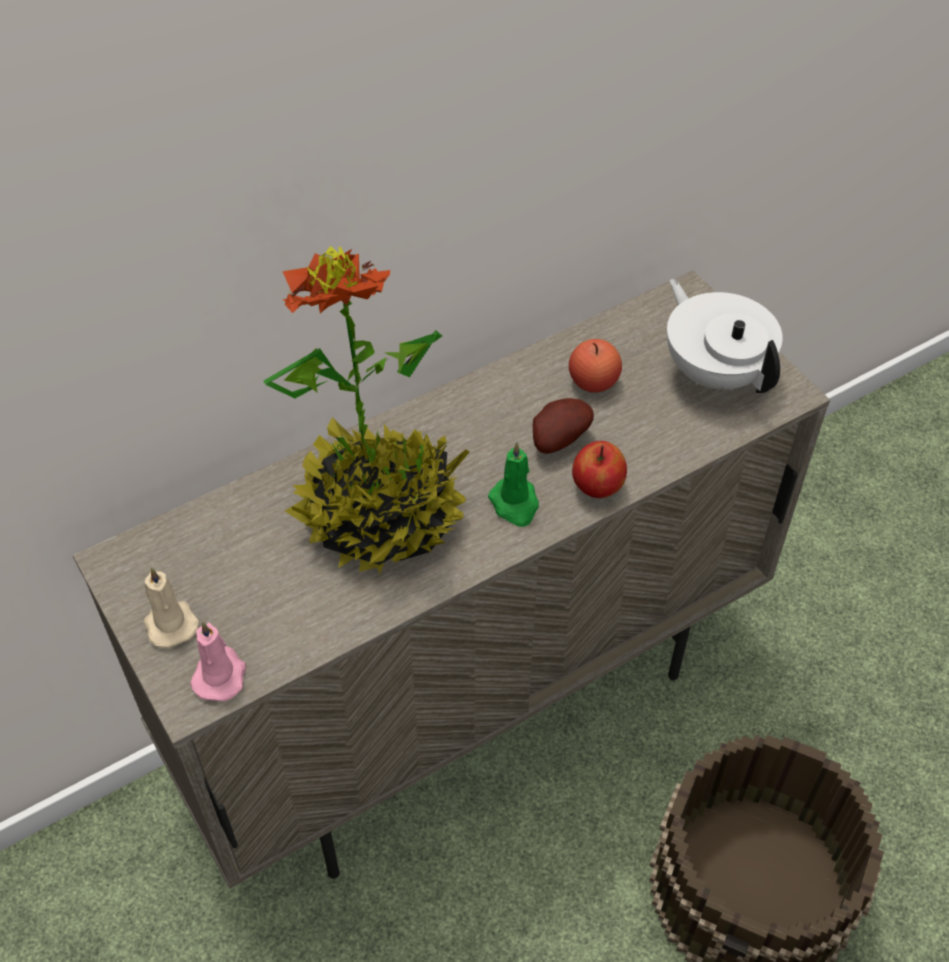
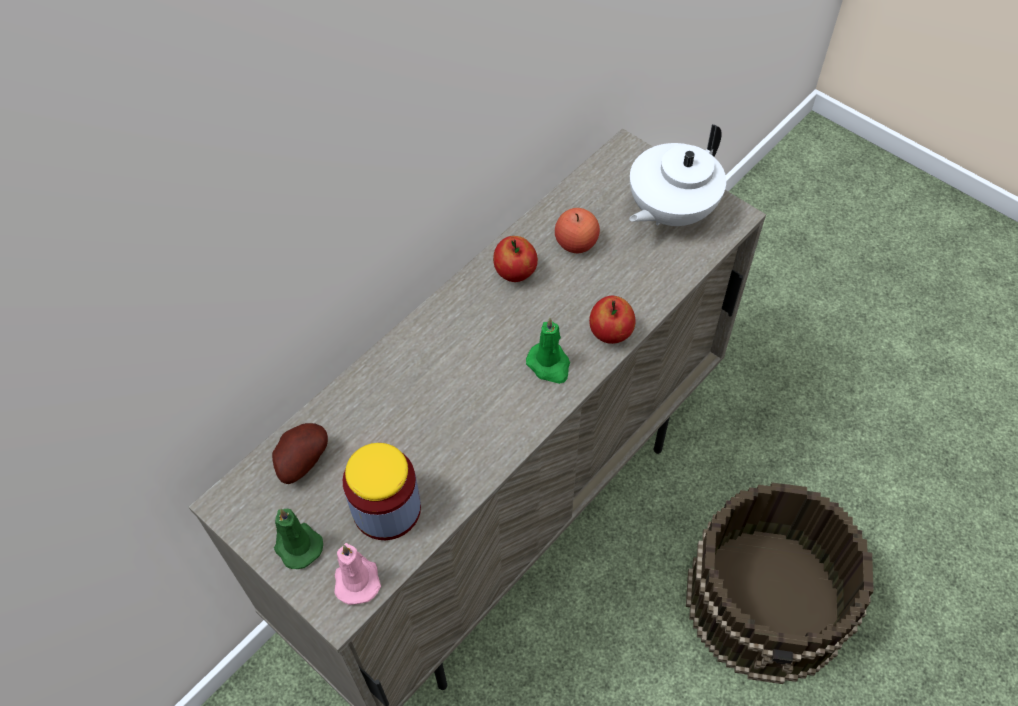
camera: 15 degrees left, 5 degrees up
(170, 623) = (297, 544): beige candle -> green candle
(279, 611) = (386, 509): none -> jar
(381, 514) = (442, 401): potted plant -> none
(512, 398) = (515, 273): none -> apple
(557, 439) = (564, 300): potato -> potato (301, 461)
(715, 371) = (670, 211): white teapot -> white teapot turned 90 degrees counterclockwise

